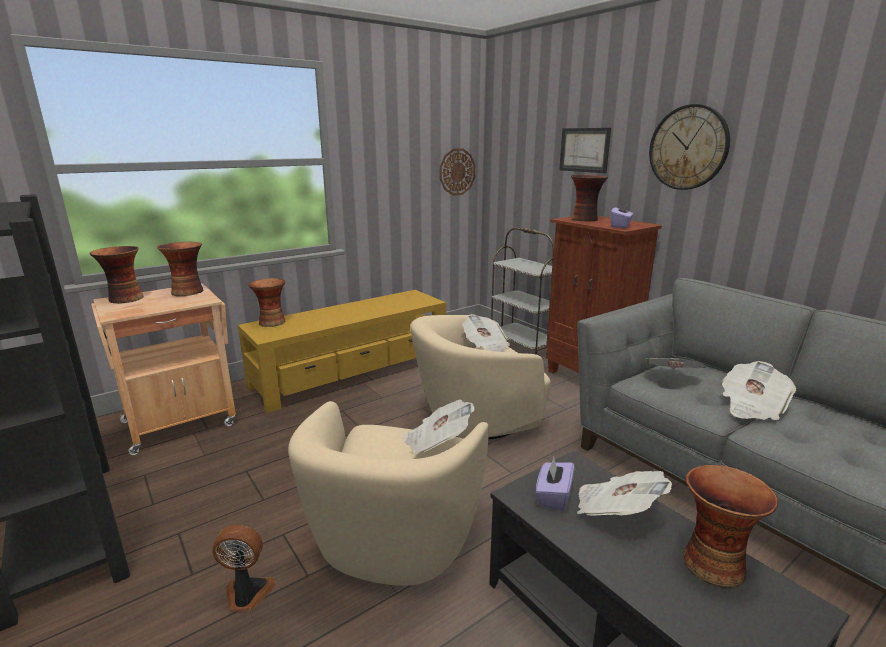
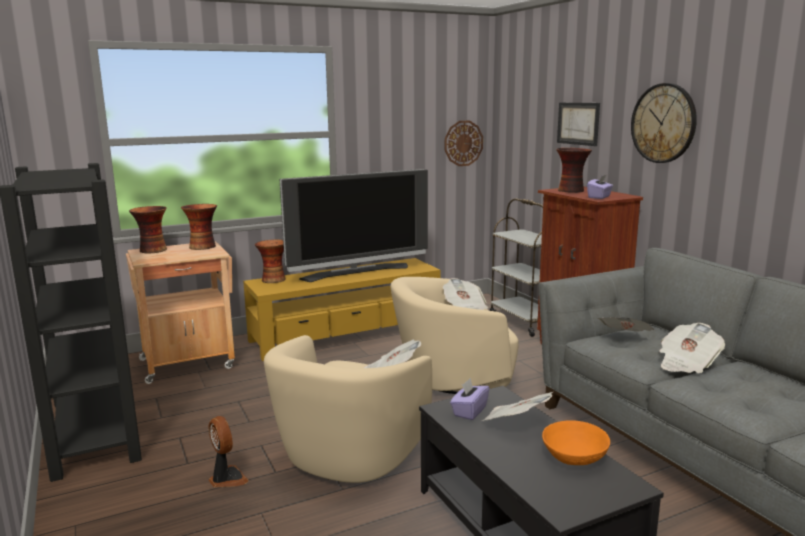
camera: 10 degrees right, 5 degrees down
(247, 595) = (226, 479): fan -> fan turned 45 degrees clockwise
(360, 309) = (356, 272): none -> television
(712, 563) = (574, 457): vase -> orange bowl

